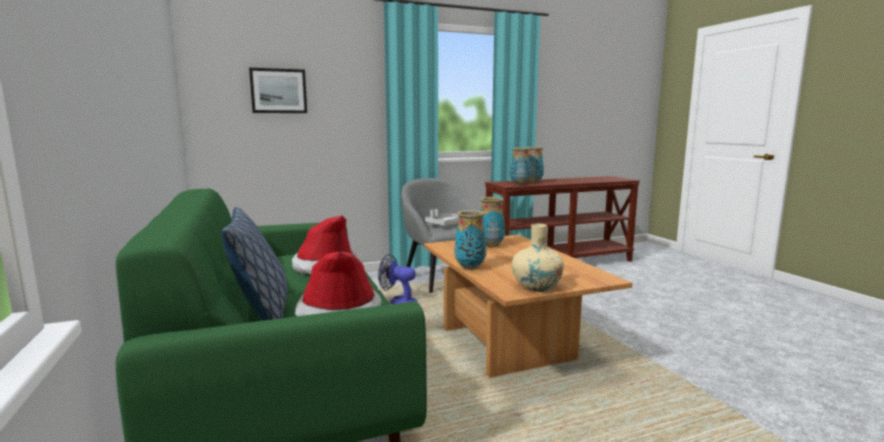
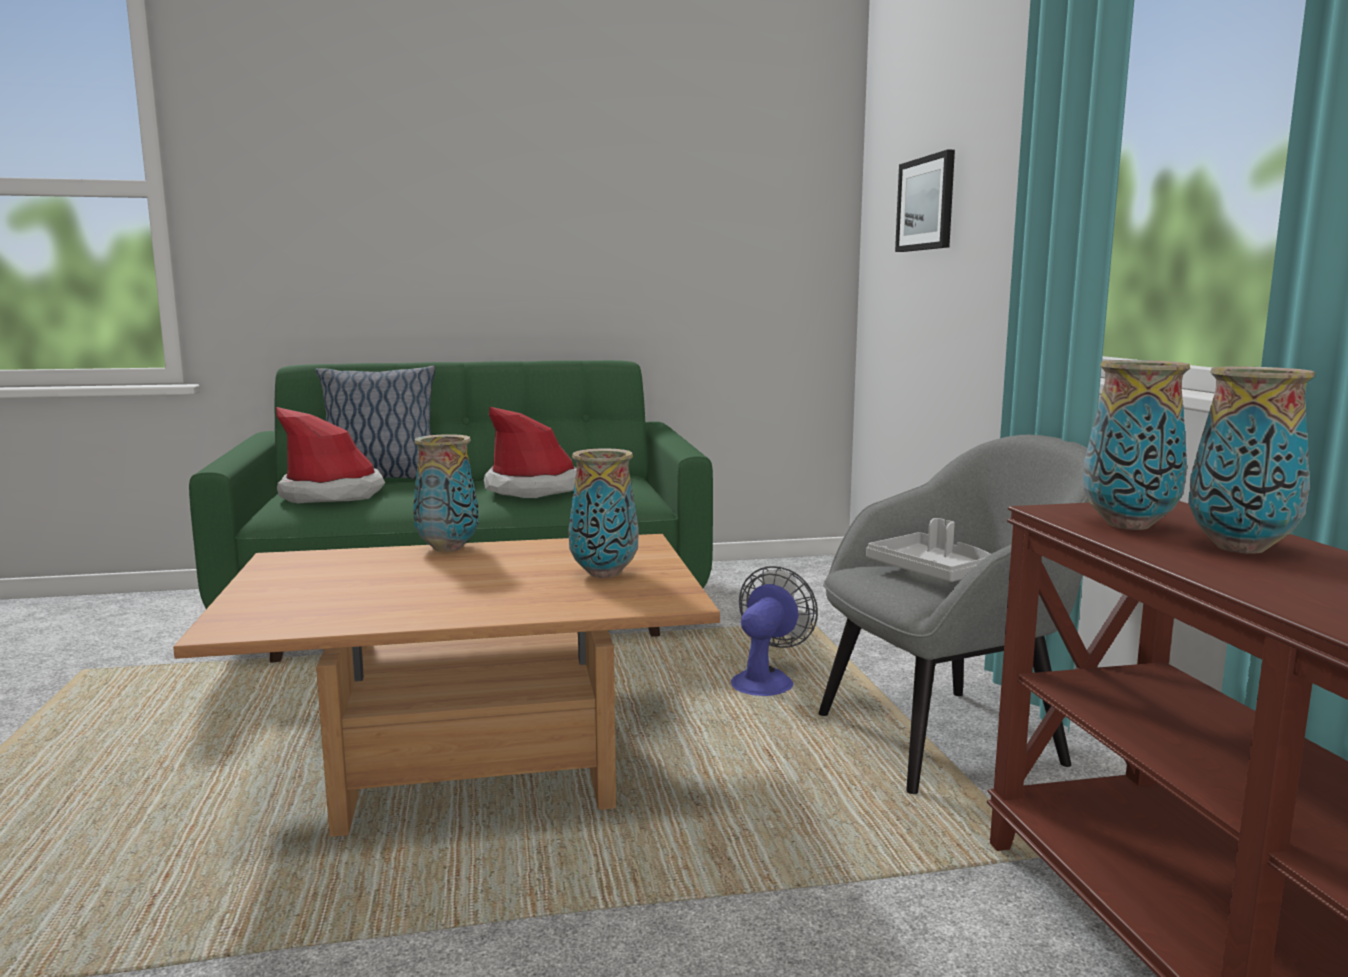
camera: 100 degrees right, 0 degrees up
(536, 287) = (280, 573): beige vase -> none

